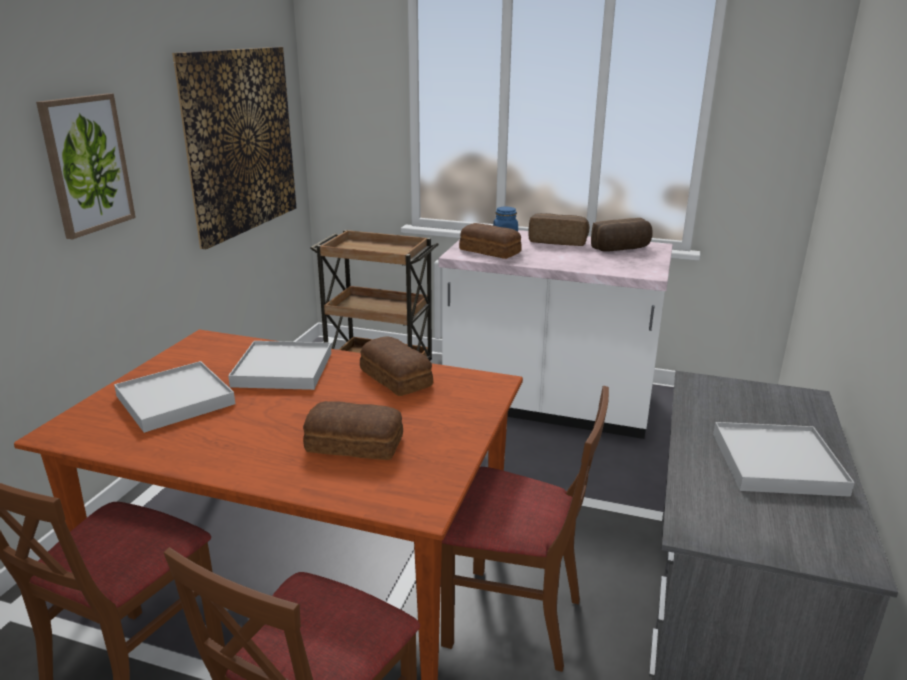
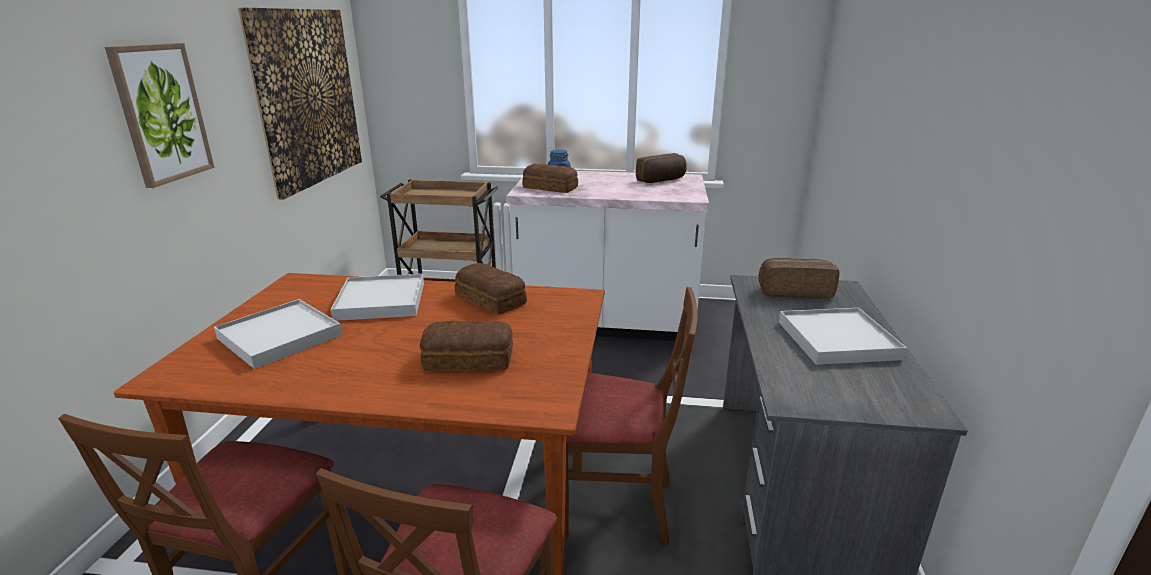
camera: 10 degrees left, 0 degrees up
(558, 241) = (606, 177): bread -> bread (794, 291)

